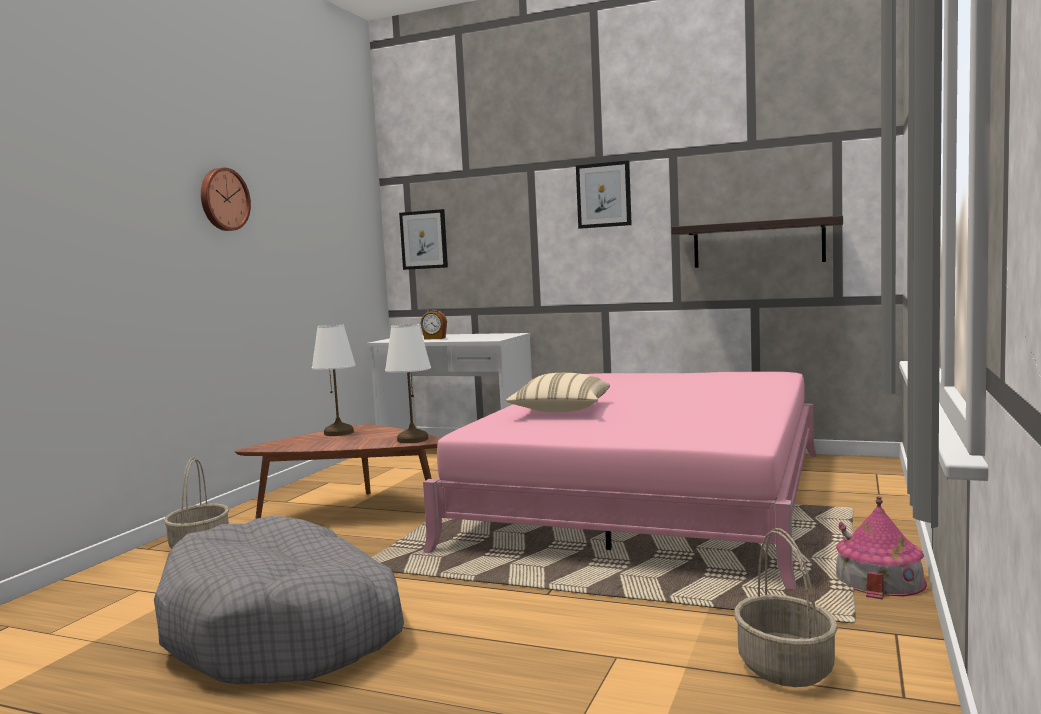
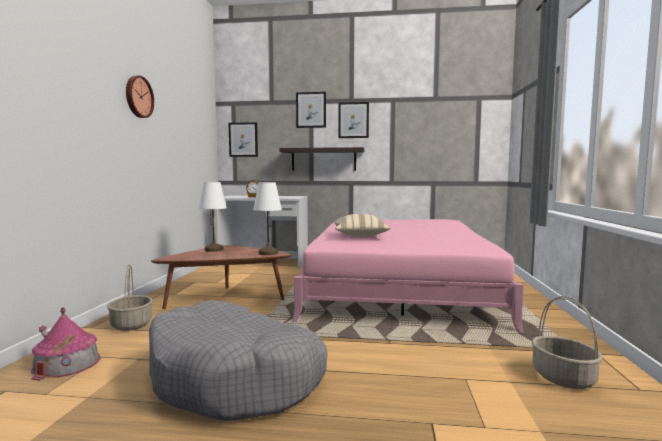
camera: 15 degrees left, 0 degrees up
(530, 182) = (311, 110): none -> picture
(758, 243) = (436, 151): shelf -> shelf (323, 159)
(879, 579) = (558, 325): toy house -> toy house (66, 363)

